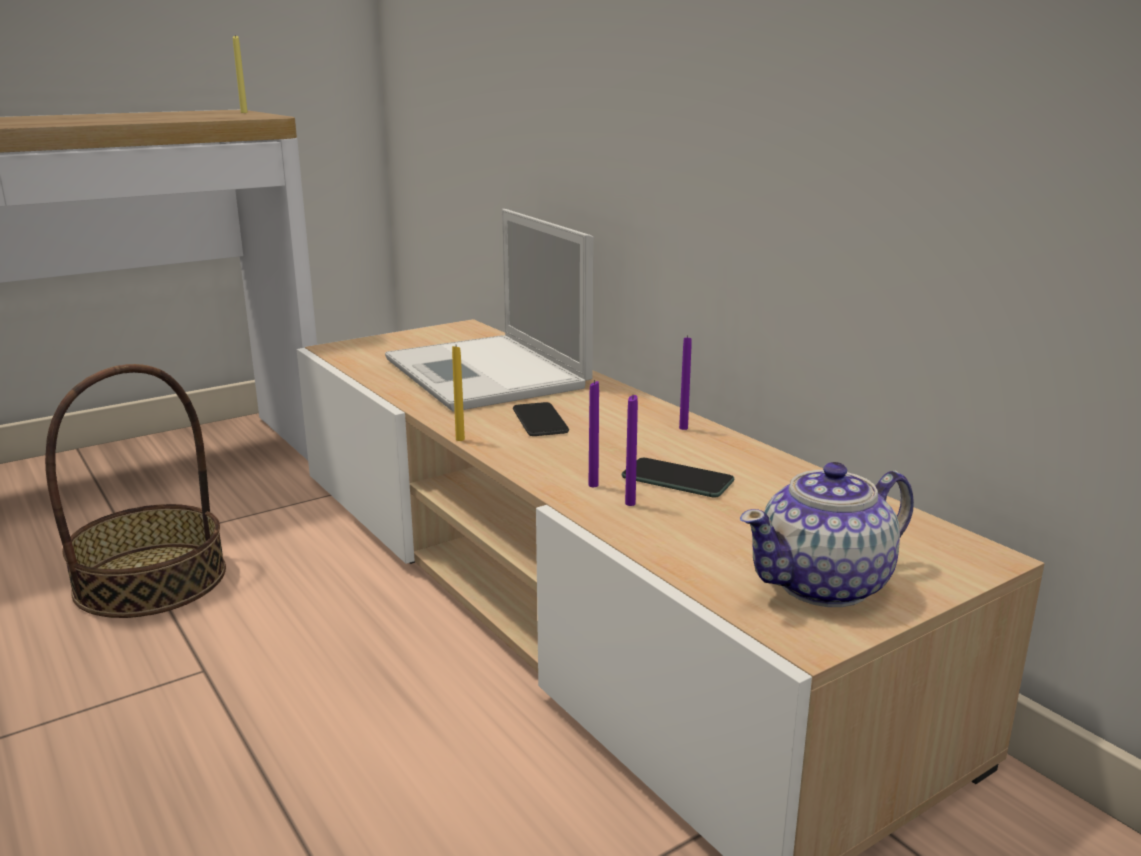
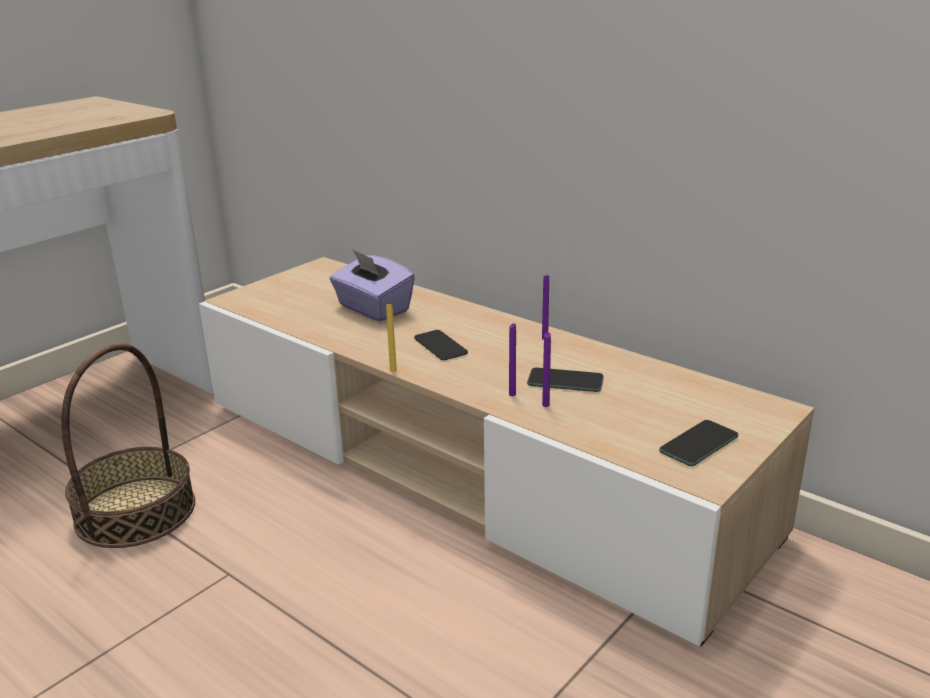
camera: 15 degrees left, 5 degrees up
(244, 112) = (115, 105): yellow candle -> none
(487, 374) = (373, 309): laptop -> purple tissue box
(825, 584) = (699, 444): teapot -> phone

